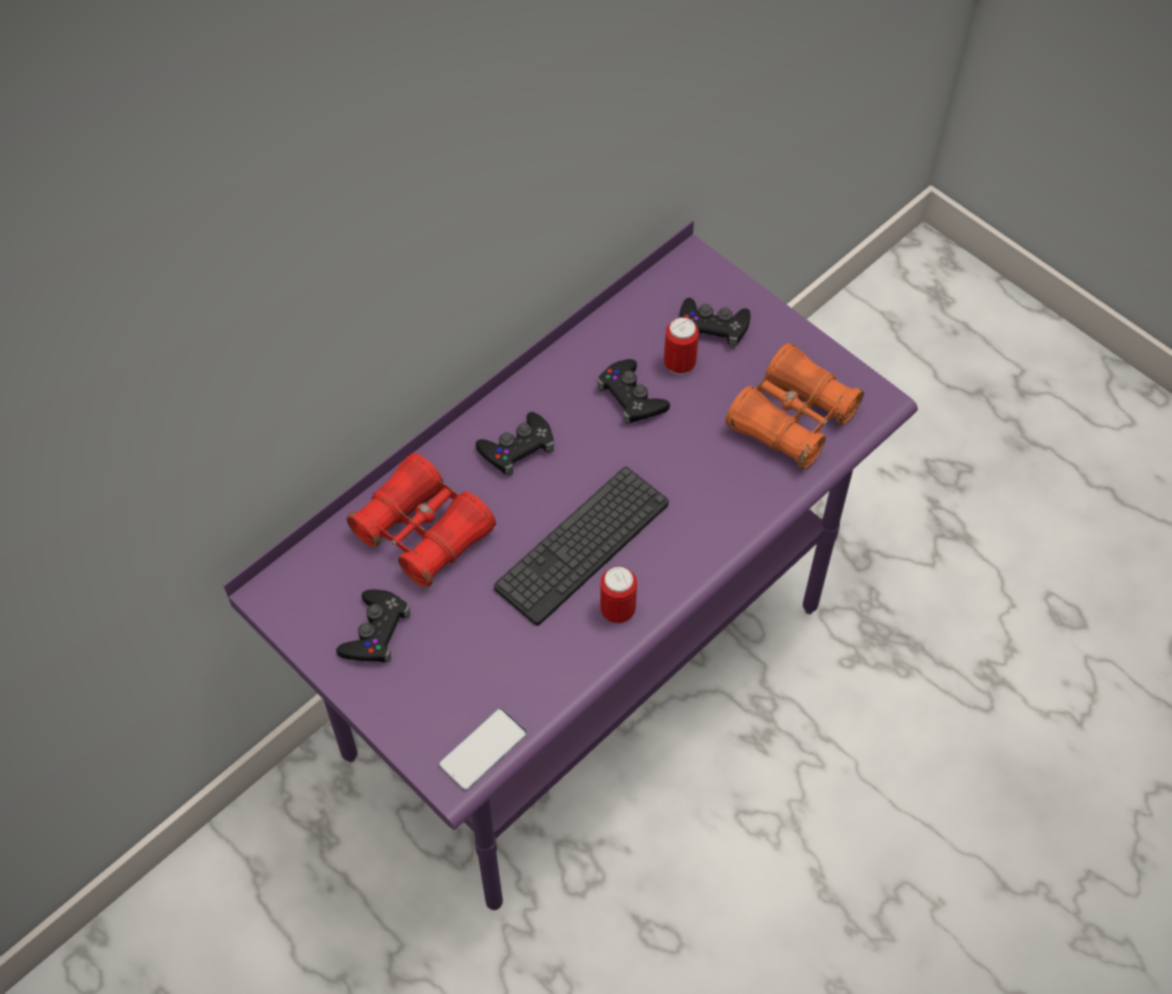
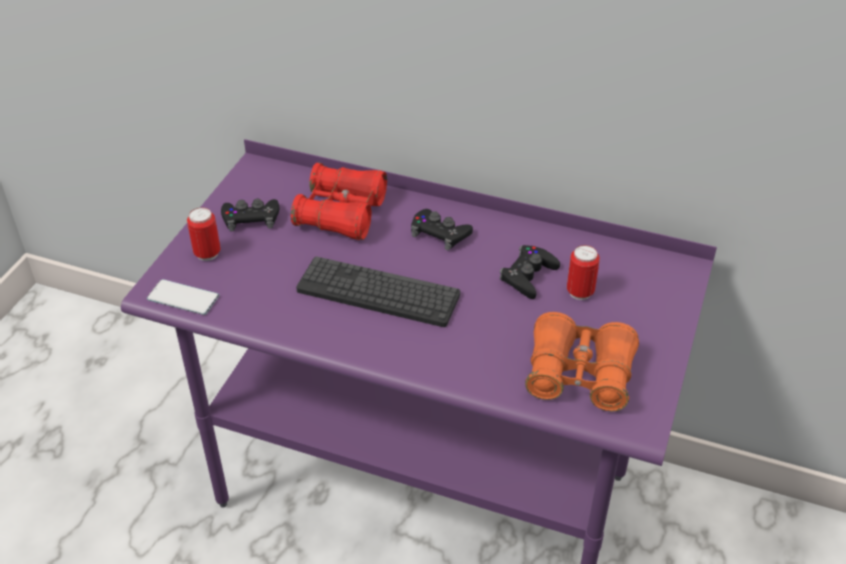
camera: 65 degrees right, 15 degrees down
(617, 610) = (332, 329): can -> can (207, 254)
(713, 327) = (632, 300): black game controller -> none

